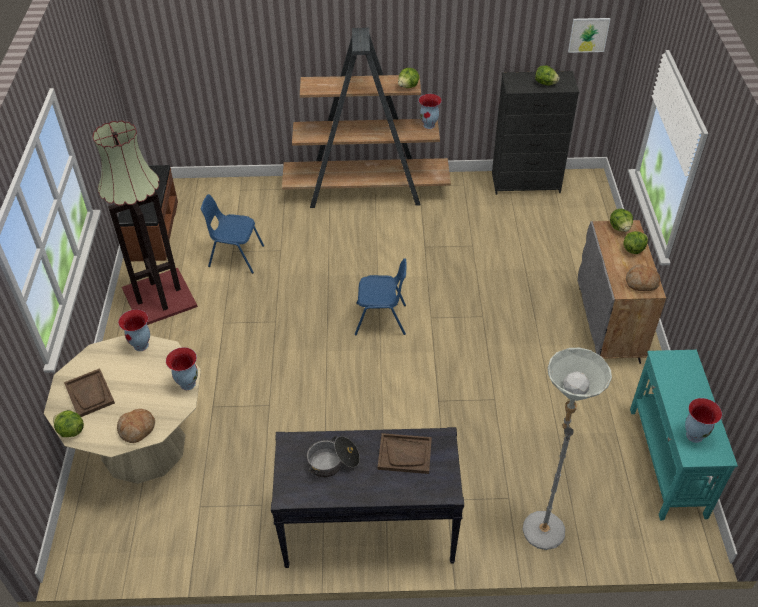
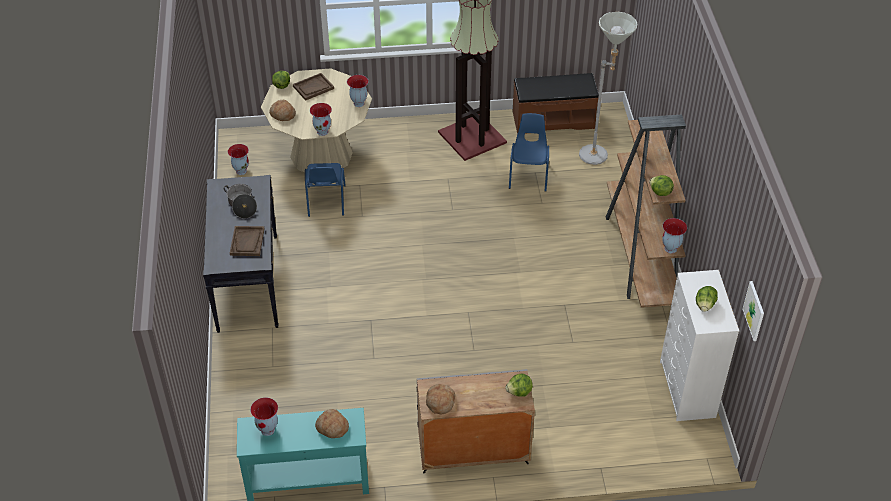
camera: 85 degrees right, 0 degrees up
(147, 545) = (241, 170): none -> vase
(381, 319) = (462, 278): blue chair -> blue chair (326, 201)
(526, 183) = (687, 390): black dresser -> white dresser
(543, 522) = (249, 388): grey floor lamp -> grey floor lamp (599, 155)
(633, 249) = (487, 400): lettuce -> none
(679, 377) = (332, 427): none -> bread

